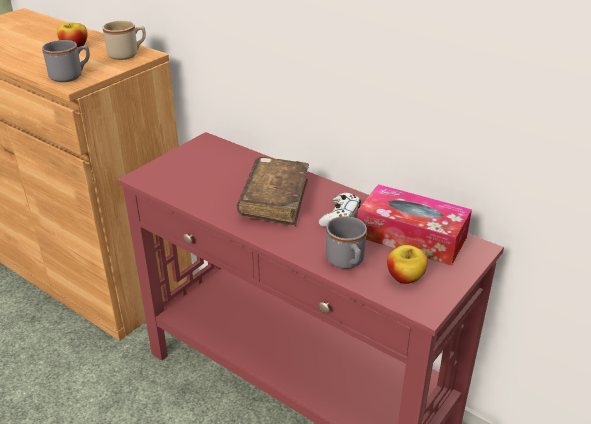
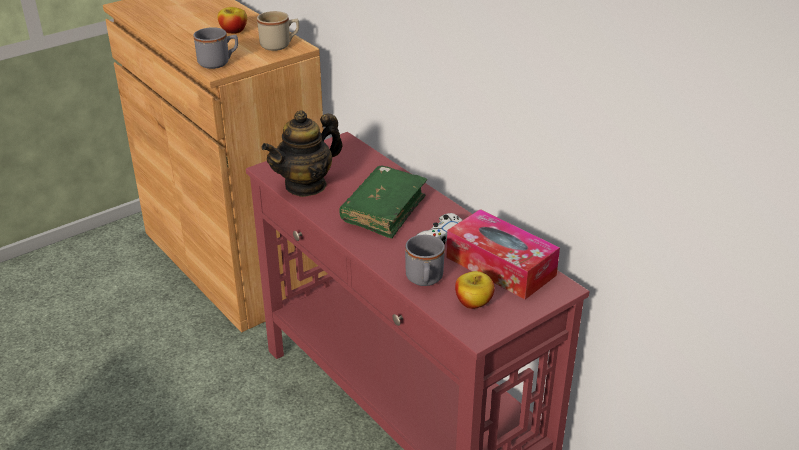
camera: 15 degrees right, 0 degrees up
(186, 187) = (306, 185): none -> teapot
(274, 200) = (384, 210): brown book -> green book

